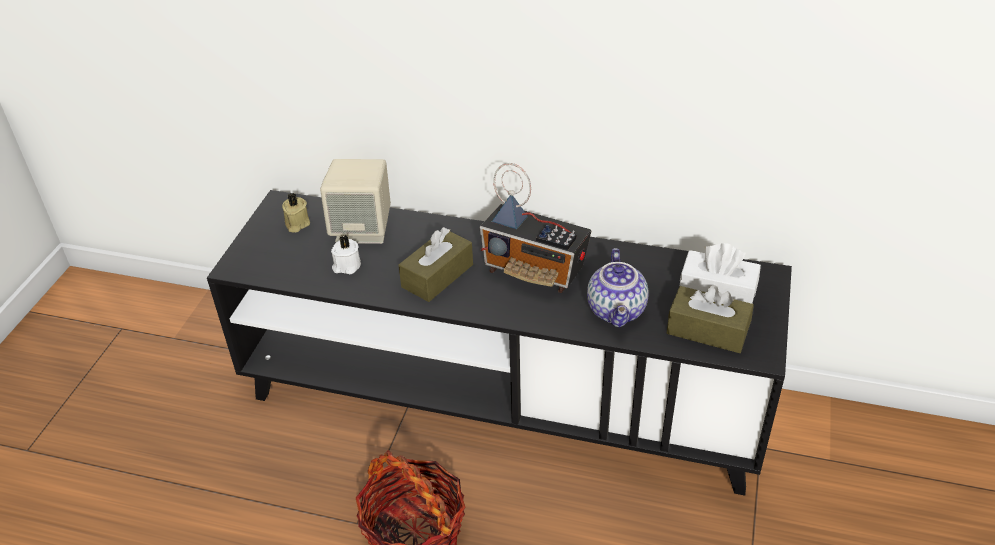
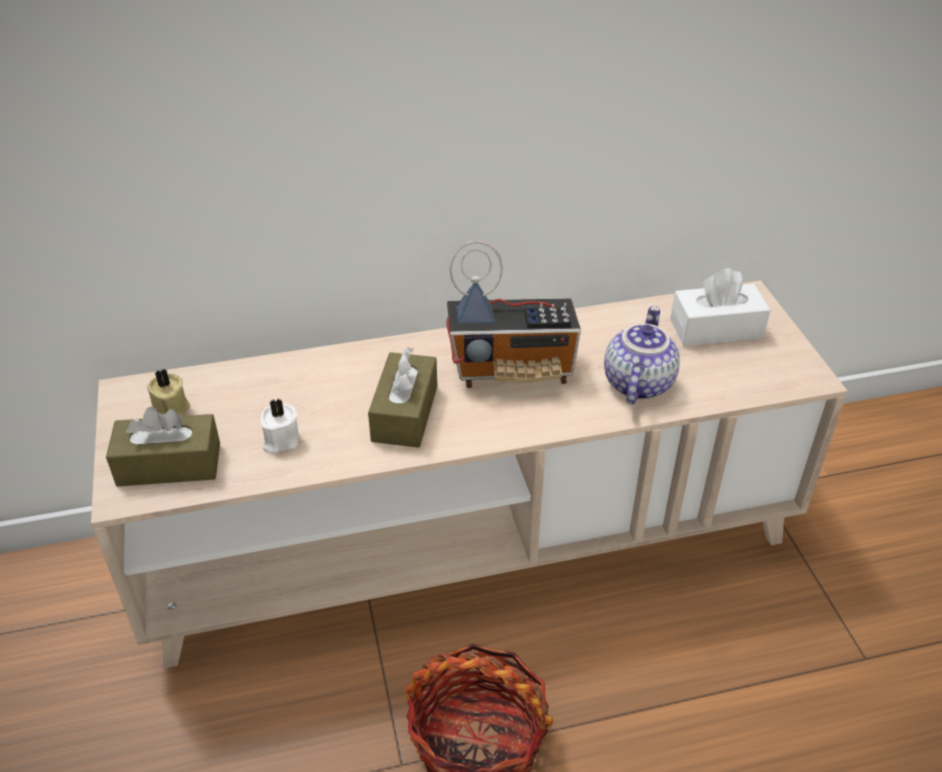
camera: 30 degrees left, 0 degrees up
(363, 229) = (266, 389): beige speaker -> none
(502, 398) = (471, 542): black tv stand -> beige tv stand
(618, 311) = (636, 382): teapot -> teapot turned 135 degrees counterclockwise
(707, 330) = (740, 371): brown tissue box -> brown tissue box (169, 464)

